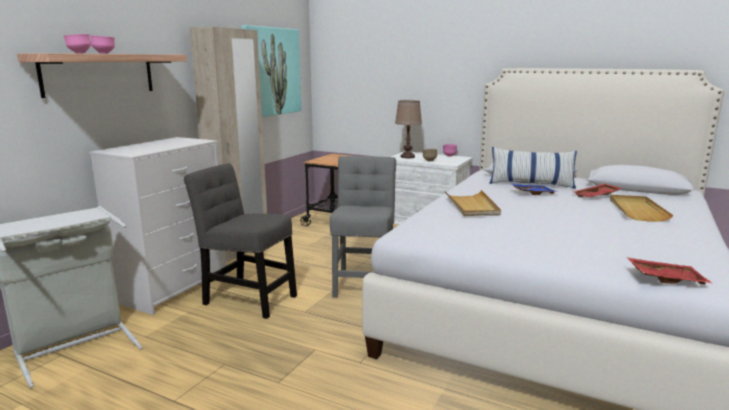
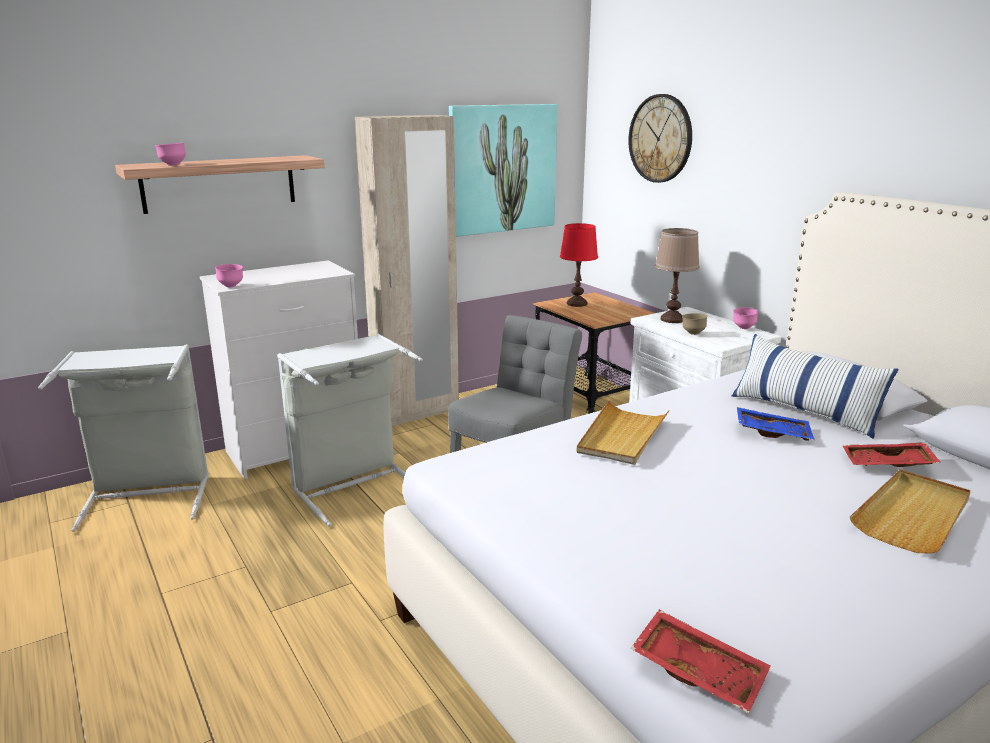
camera: 30 degrees right, 5 degrees up
(104, 53) = (211, 162): pink bowl -> pink bowl (231, 286)
(246, 298) = (353, 486): grey chair -> grey laundry basket
(331, 159) = (577, 304): none -> red table lamp
(373, 49) = (660, 138): none -> wall clock

